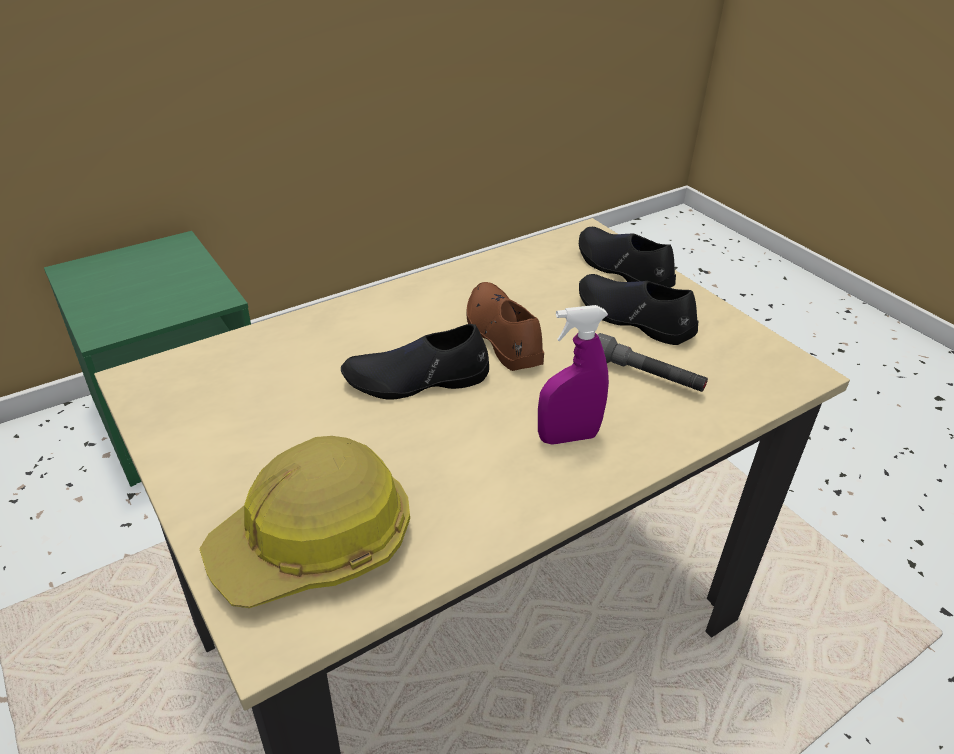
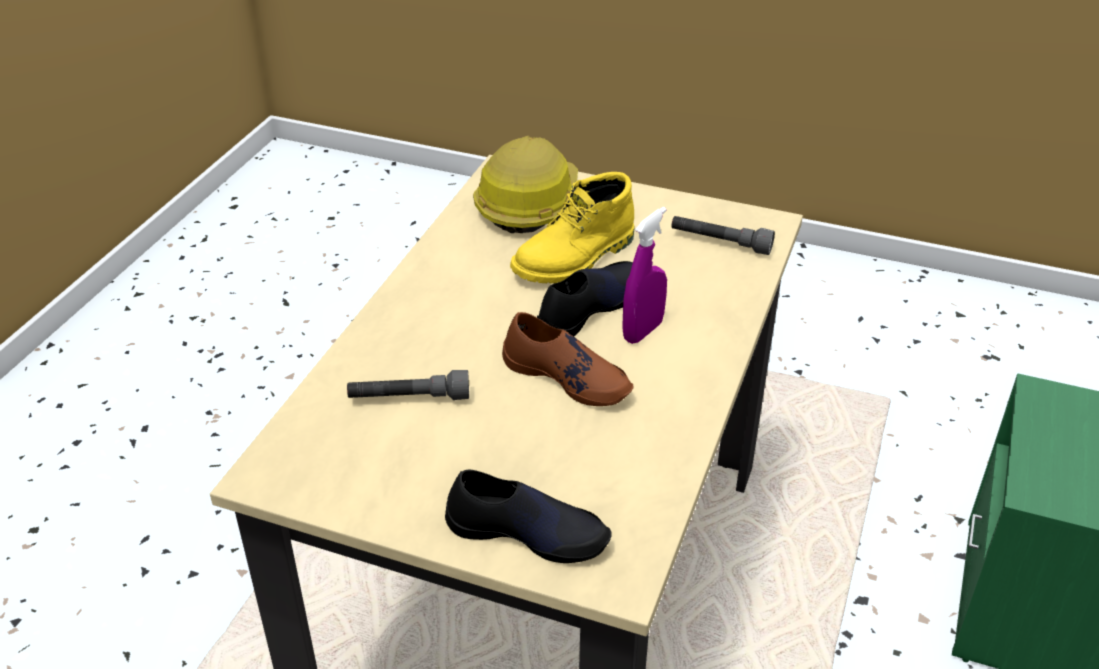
camera: 145 degrees right, 0 degrees up
(214, 381) = (720, 243): none -> grey flashlight
(364, 434) = (575, 259): none -> yellow boot
(568, 437) = (436, 319): purple spray bottle -> purple spray bottle (643, 331)
(633, 318) = (465, 460): black shoe -> none

